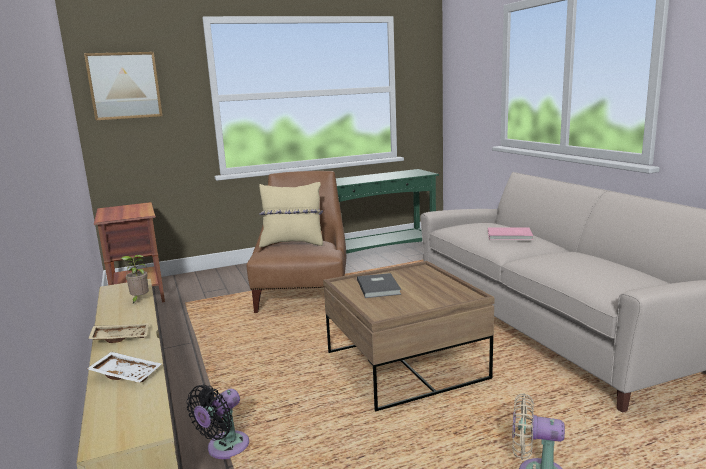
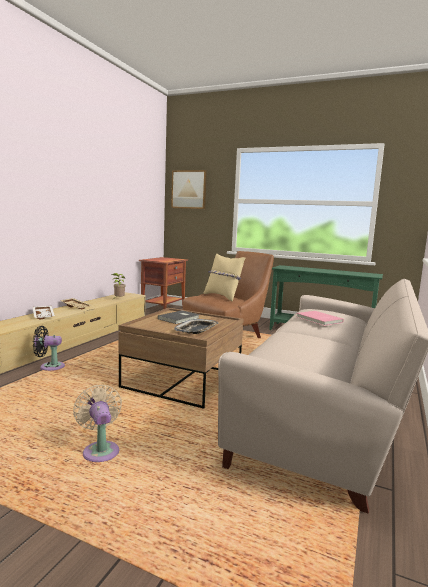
camera: 45 degrees right, 5 degrees down
(440, 291) = (197, 330): none -> tray

